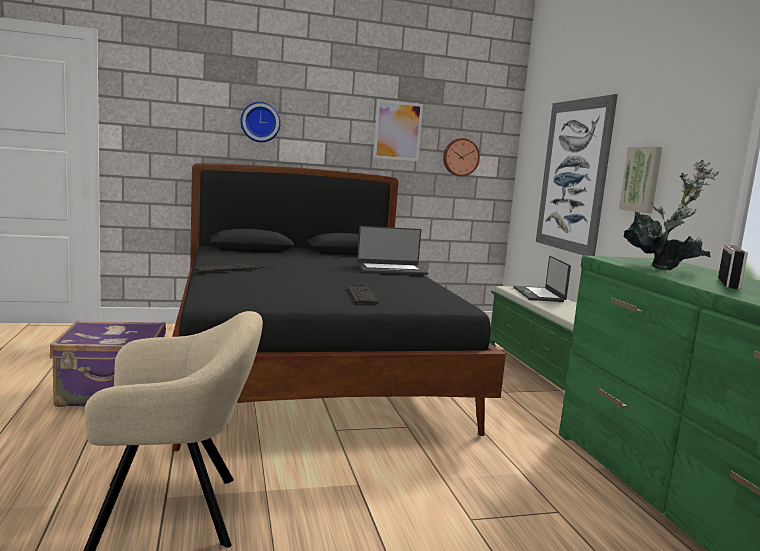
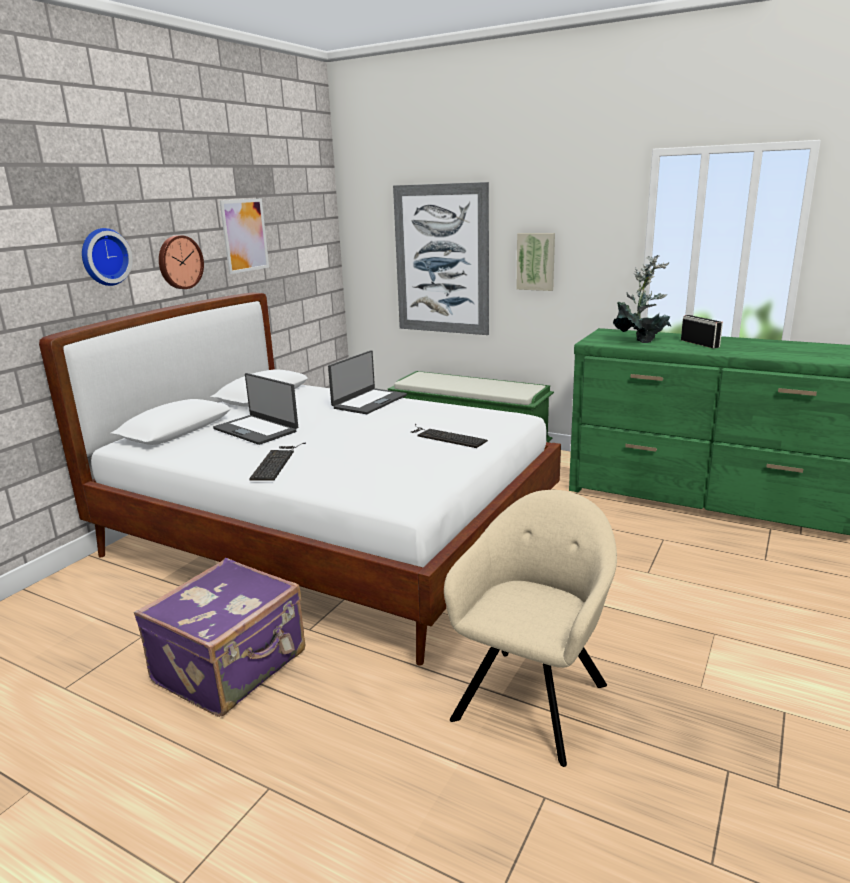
camera: 45 degrees left, 10 degrees up
(310, 371) = (331, 537): black bed -> white bed
(460, 157) = (300, 253): wall clock -> wall clock (179, 262)
(539, 294) = (441, 380): laptop -> laptop (256, 430)

